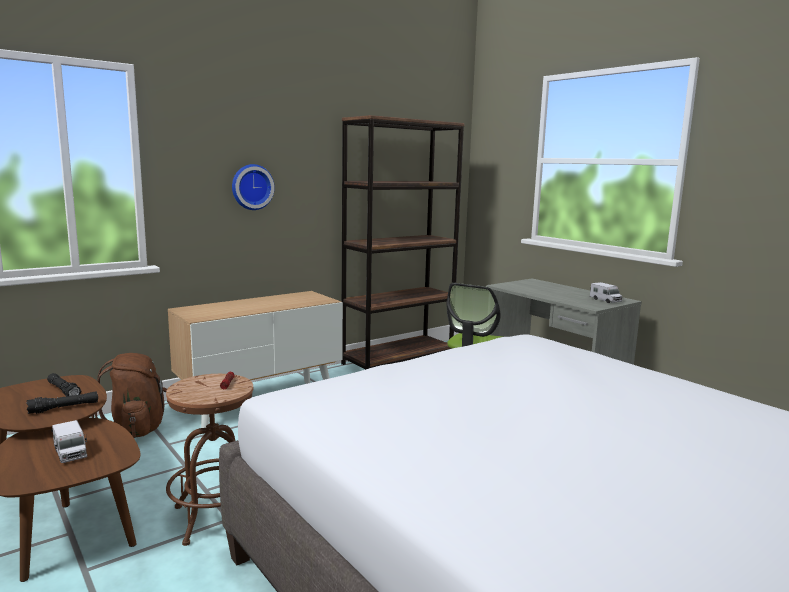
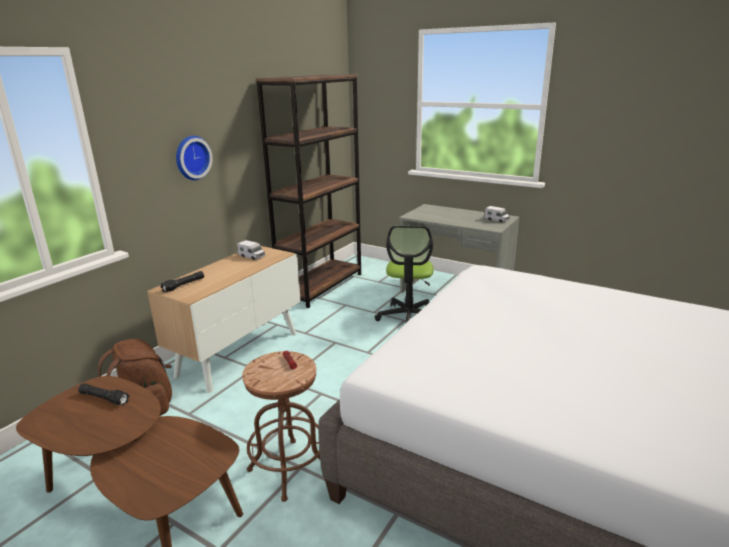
camera: 20 degrees left, 10 degrees up
(64, 408) = (126, 417): black flashlight -> black flashlight (184, 285)
(70, 453) = (171, 459): toy truck -> toy truck (252, 256)

